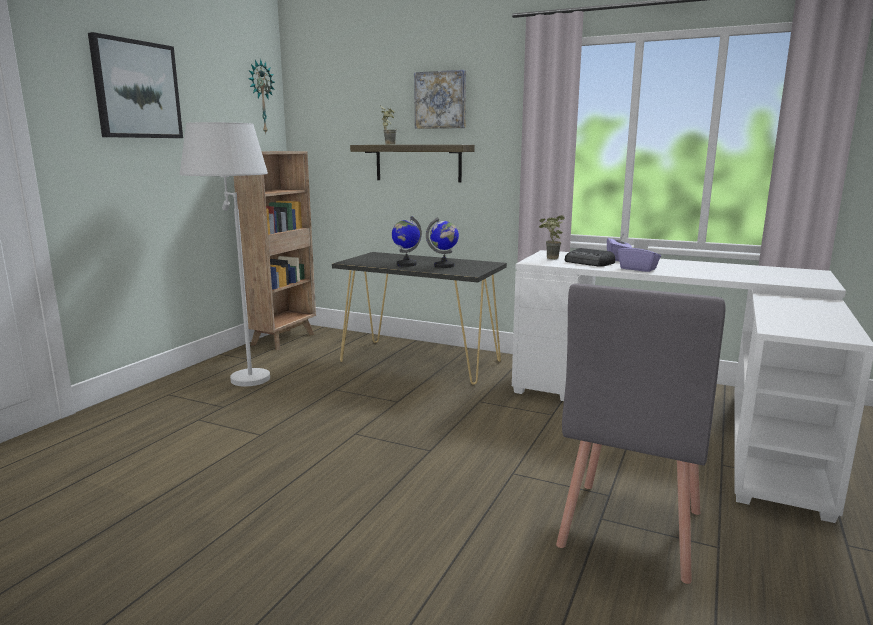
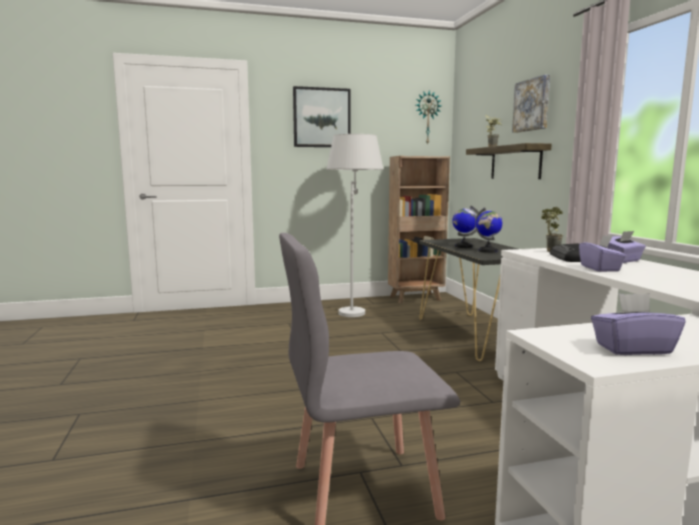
camera: 50 degrees right, 5 degrees down
(824, 324) = (632, 349): none -> purple tissue box

